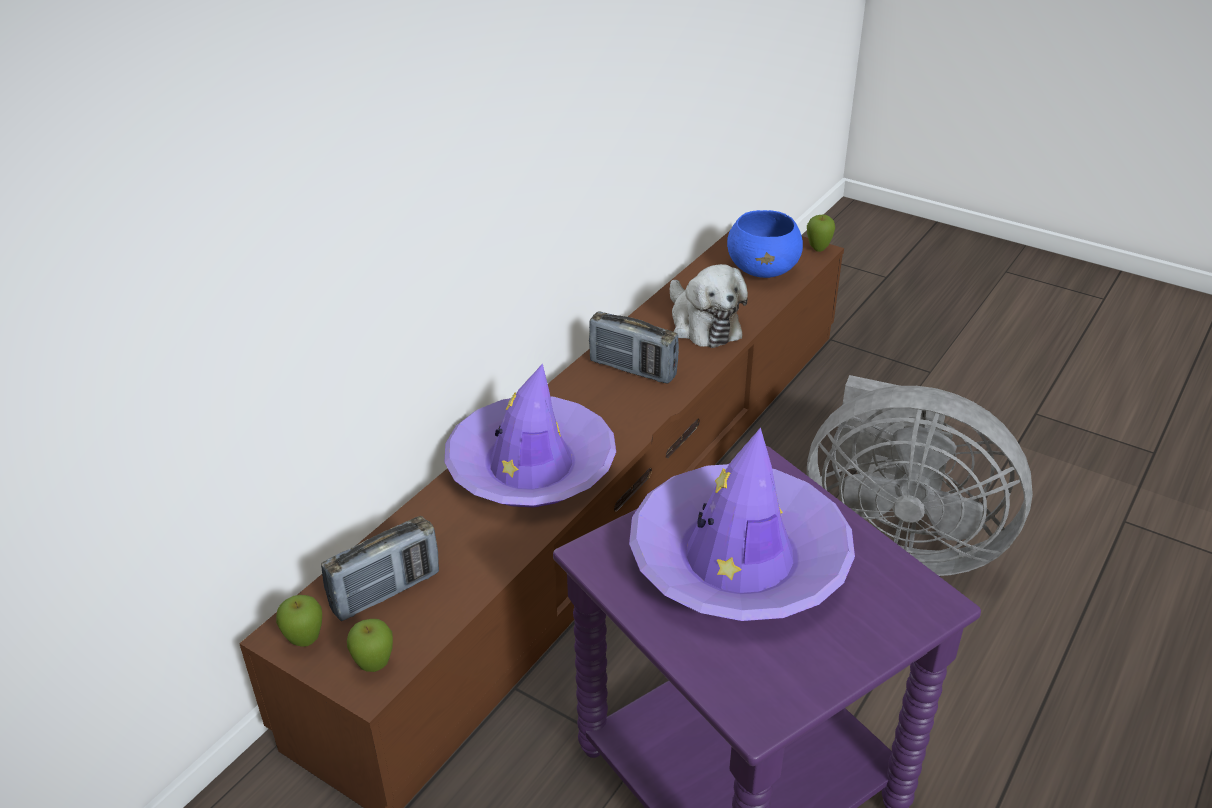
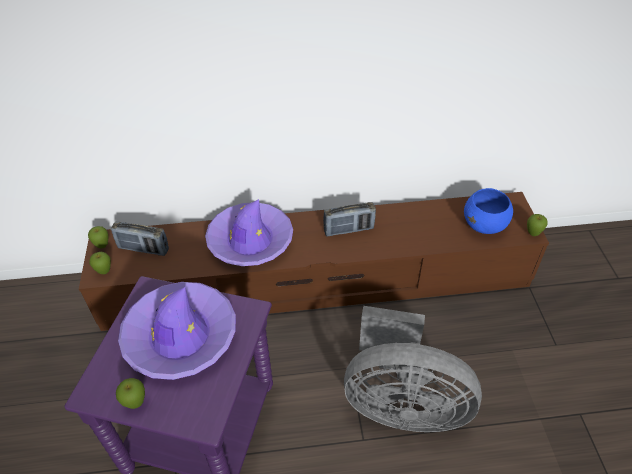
camera: 50 degrees right, 10 degrees up
(632, 369) = (348, 230): radio -> radio turned 90 degrees counterclockwise
(702, 324) = (411, 231): plush toy -> none
(829, 663) = (136, 403): none -> apple
(896, 542) = (401, 404): grey fan -> grey fan turned 60 degrees counterclockwise

